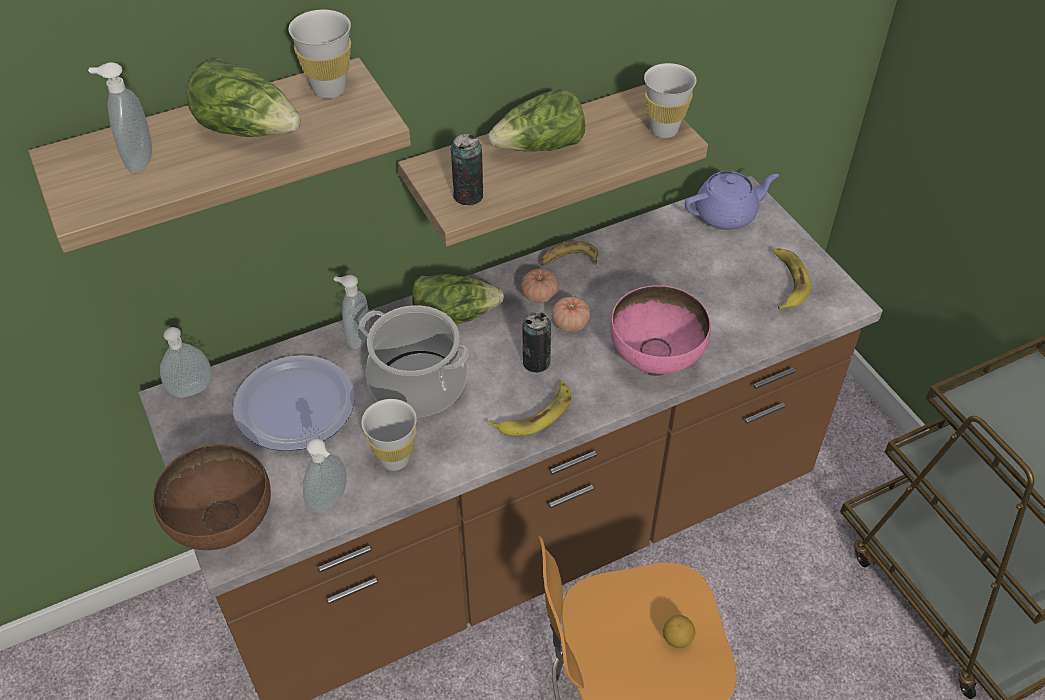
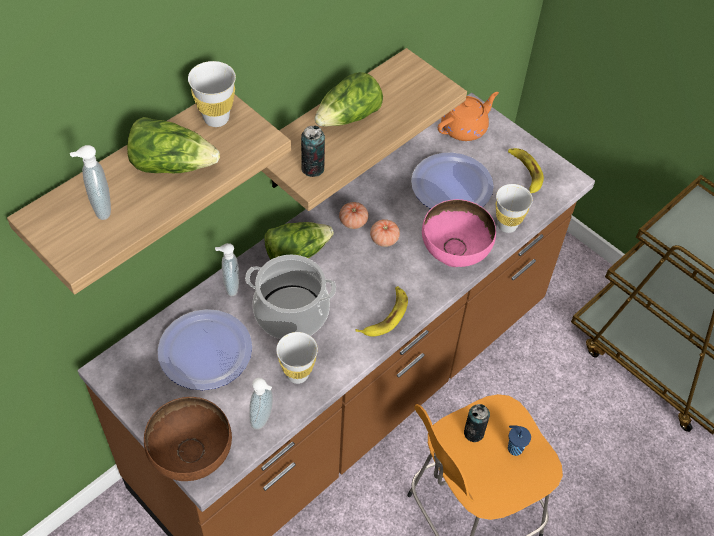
camera: 20 degrees left, 5 degrees up
(193, 392) = (121, 359): soap dispenser -> none
(536, 362) = (371, 275): can -> can (473, 433)
(568, 260) = (364, 189): banana -> none
(664, 130) = (432, 85): white cup -> white cup (507, 225)
(677, 639) = (514, 448): lemon -> blue cup
(684, 278) = (452, 185): none -> plate
(726, 215) = (465, 128): purple teapot -> orange teapot

